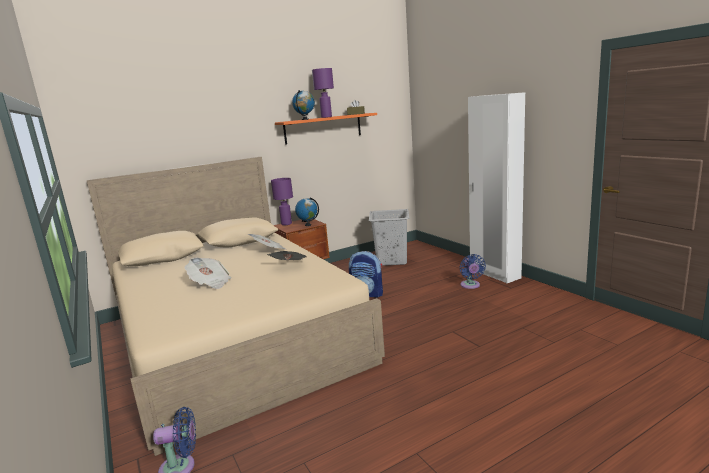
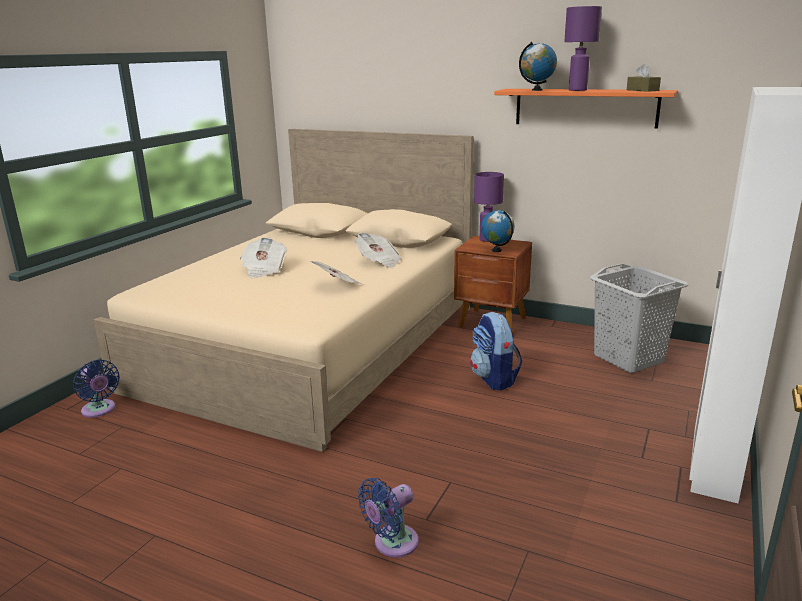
camera: 55 degrees right, 5 degrees up
(470, 285) = (628, 455): blue fan -> blue fan (392, 544)

